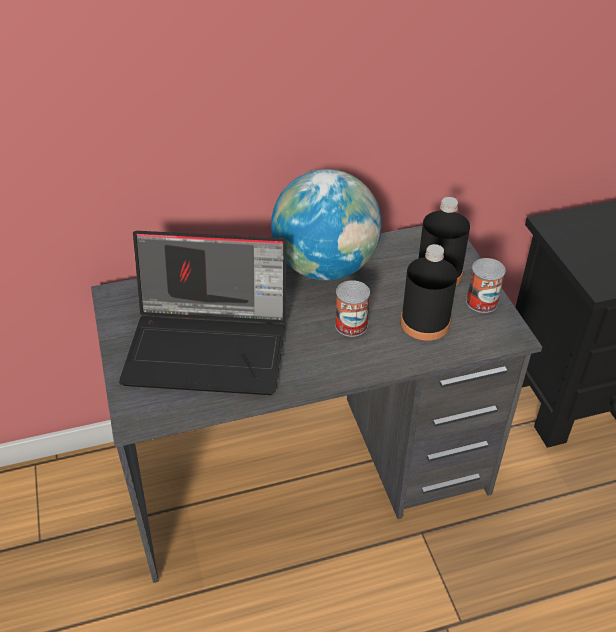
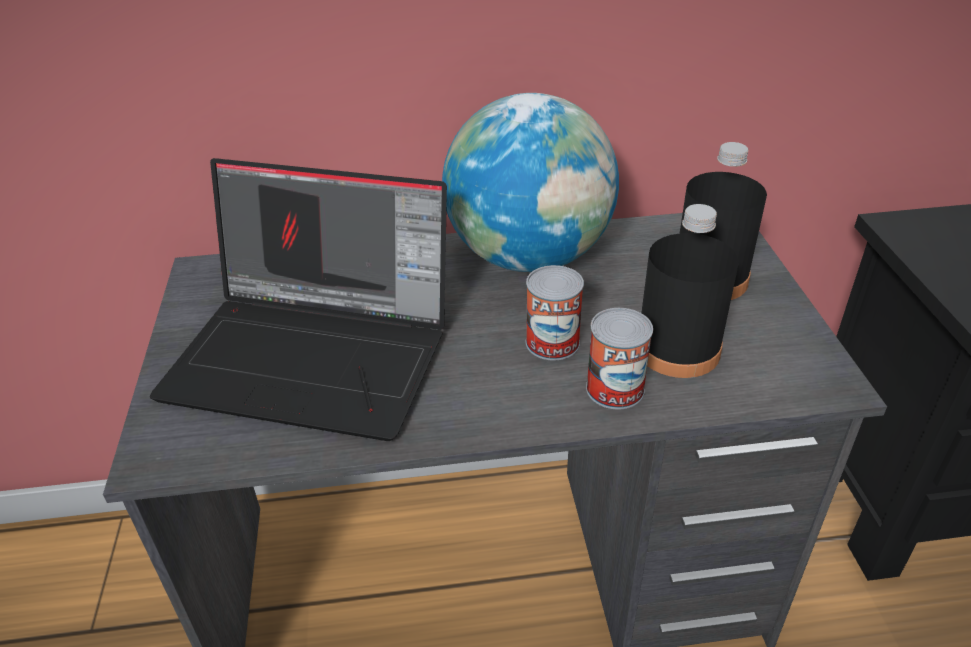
camera: 10 degrees right, 5 degrees down
(482, 302) = (779, 325): can -> can (615, 389)

